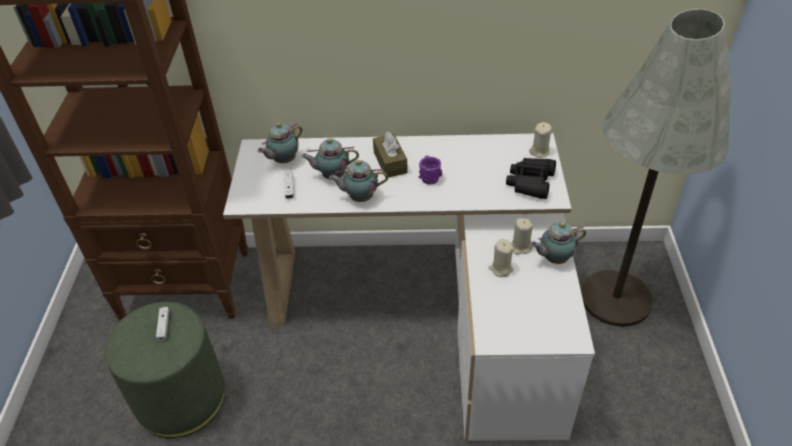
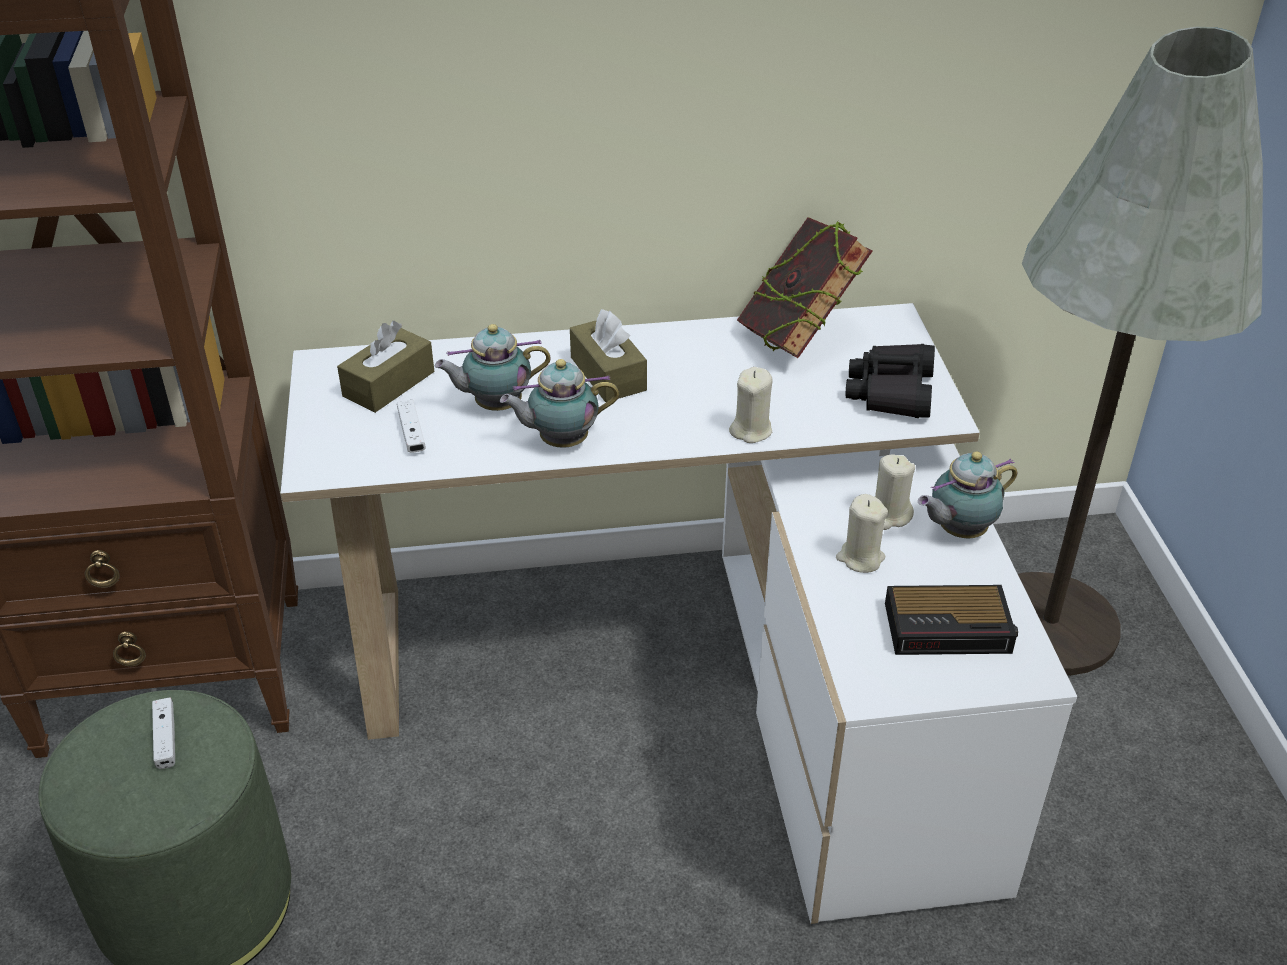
camera: 10 degrees left, 5 degrees down
(283, 160) = (389, 384): teapot -> brown tissue box
(427, 175) = (688, 392): purple mug -> none
(489, 149) = (798, 339): none -> book
(538, 310) = (950, 628): none -> alarm clock
(539, 151) = (895, 336): beige candle -> beige candle (751, 430)

